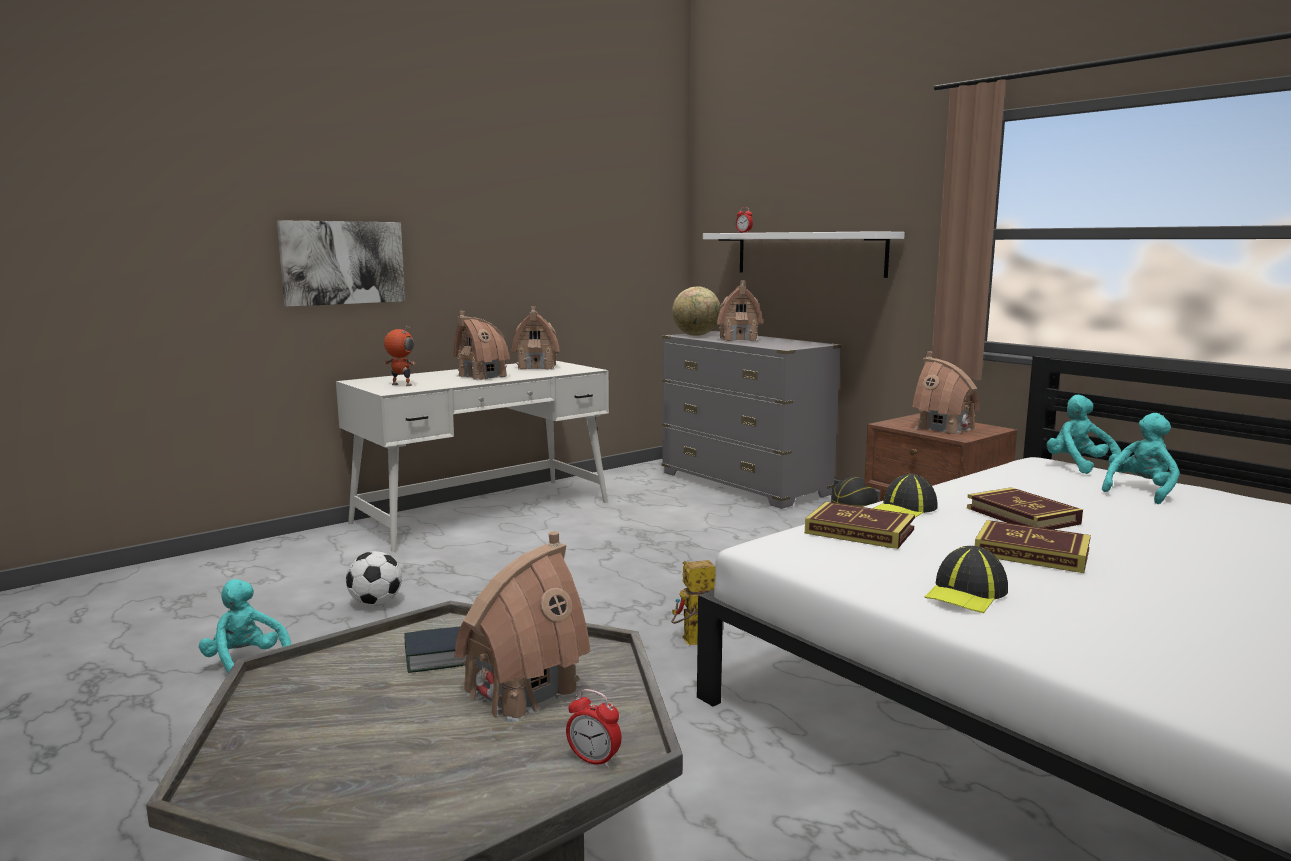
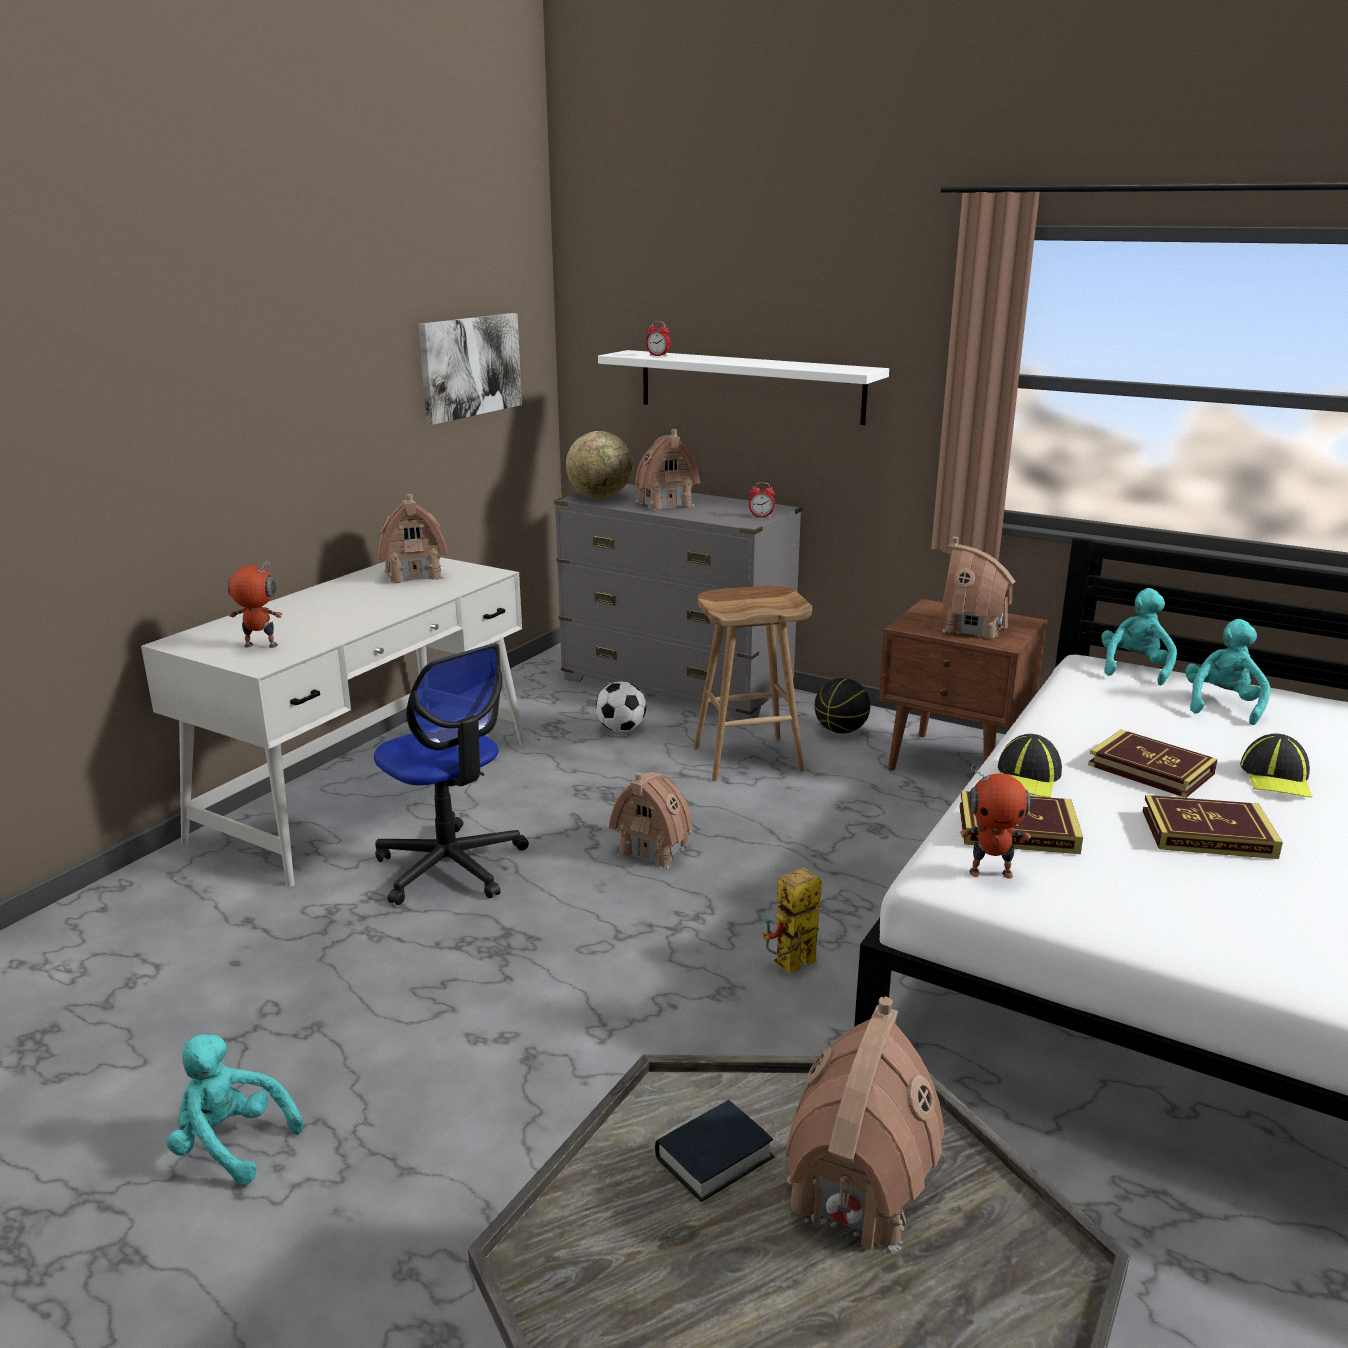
camera: 20 degrees left, 10 degrees up
(342, 262) = (128, 463): picture -> picture (470, 366)
(375, 603) = (338, 989): football -> football (621, 729)
(482, 376) = (359, 608): toy house -> toy house (654, 849)
(500, 555) = (451, 866): none -> office chair
(594, 760) = (1035, 1287): alarm clock -> alarm clock (761, 516)
(764, 527) = (748, 758): none -> brown stool
(809, 549) = (990, 872): none -> toy robot
(966, 593) = (1202, 917): cap -> cap (1276, 778)
(1079, 466) = (1134, 669): turquoise plush toy -> turquoise plush toy turned 60 degrees clockwise

